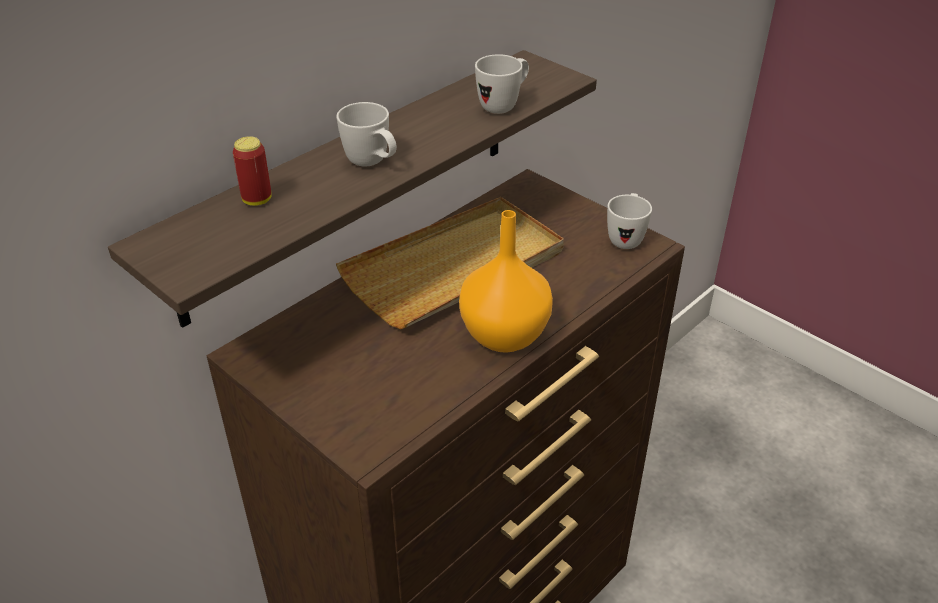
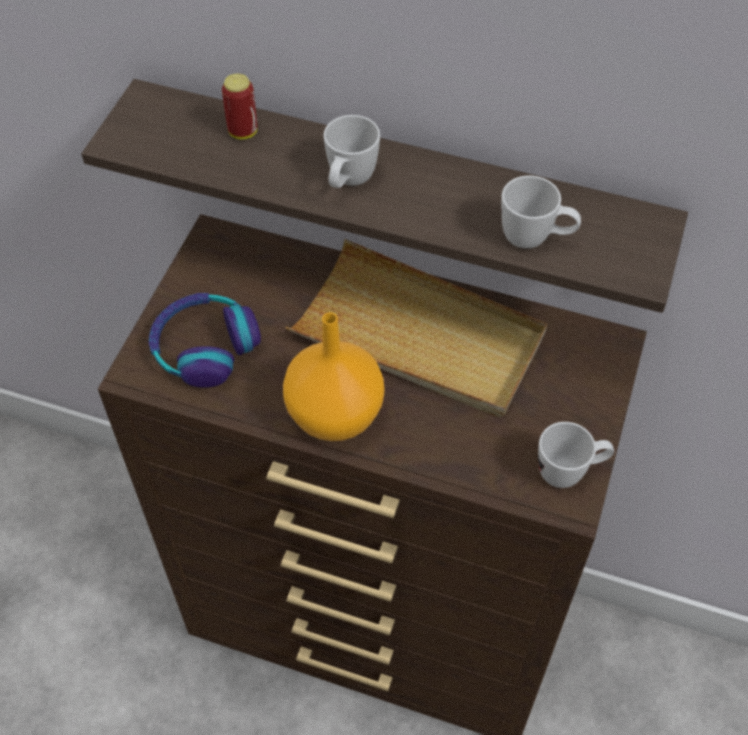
camera: 65 degrees right, 15 degrees up
(373, 395) = (204, 347): none -> headphones

